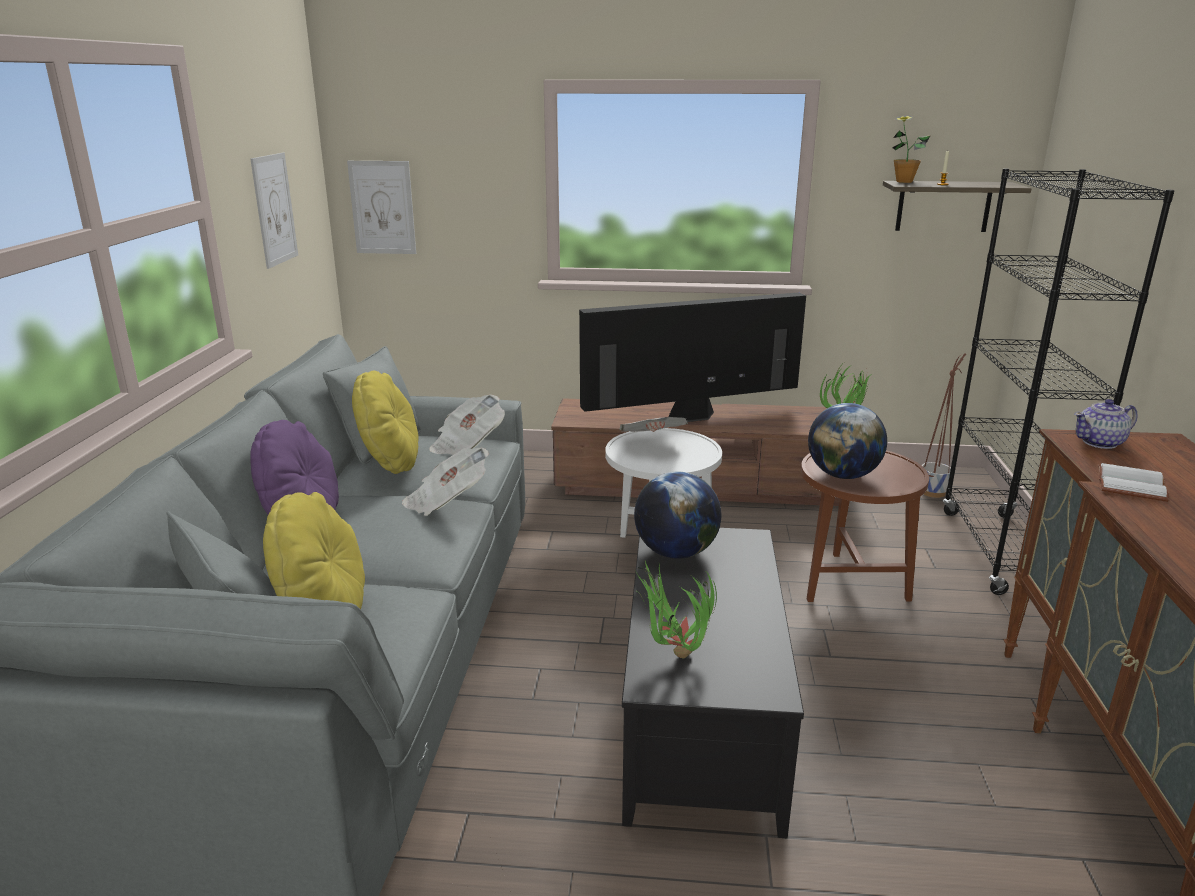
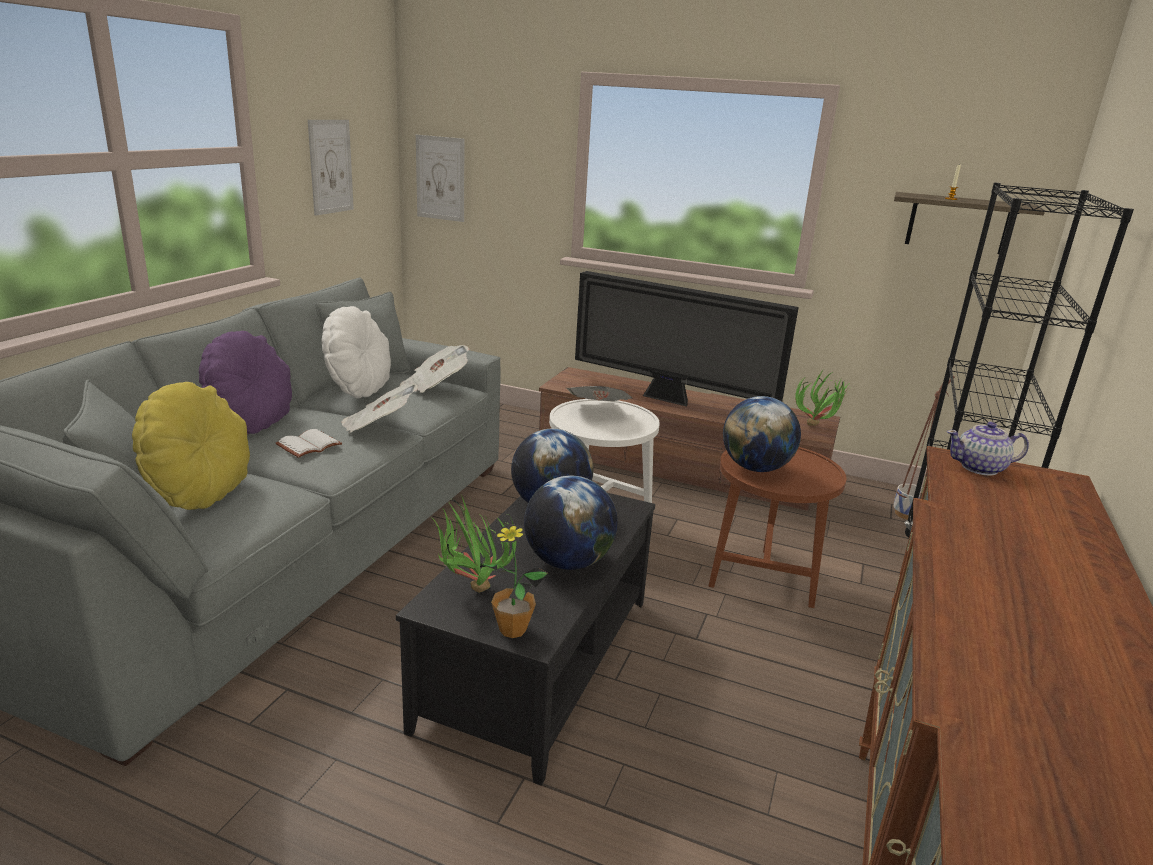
camera: 15 degrees right, 0 degrees up
(391, 465) = (359, 391): yellow pillow -> white pillow
(690, 417) = (670, 400): television -> television turned 150 degrees counterclockwise
(740, 607) = (568, 562): none -> globe
(904, 181) = (915, 194): potted plant -> potted plant (512, 629)
(1133, 486) = (971, 512): white book -> white book (309, 446)

